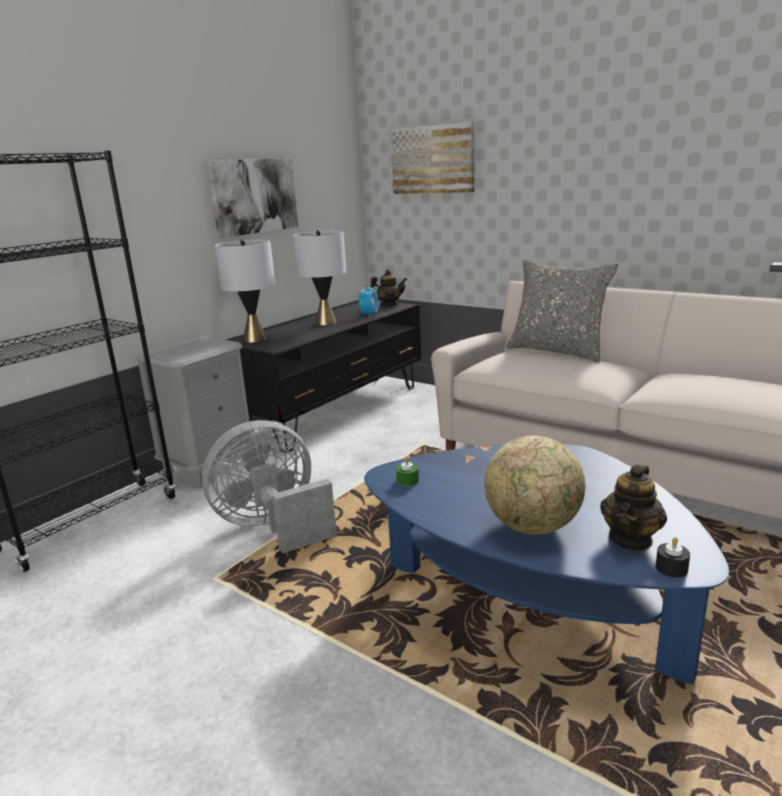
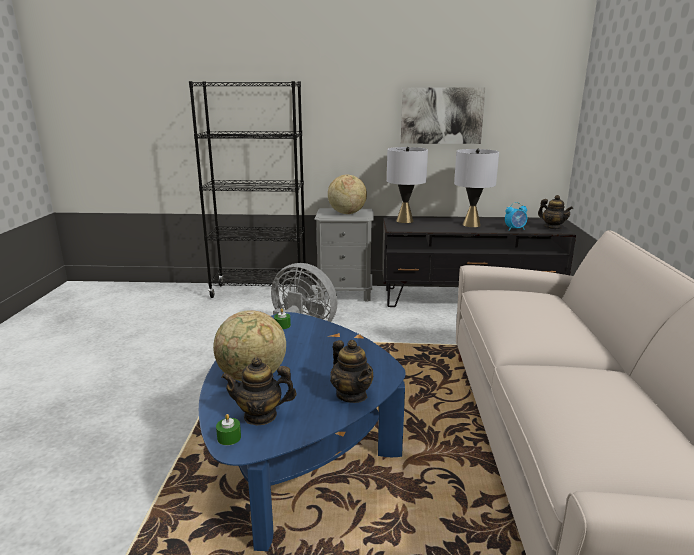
camera: 55 degrees right, 0 degrees up
(196, 348) = (346, 213): none -> globe
(433, 159) = (616, 96): picture -> none
(557, 351) = (568, 308): grey pillow -> none
(616, 481) = (351, 395): none -> teapot
(671, 568) = (229, 437): black candle -> green candle

